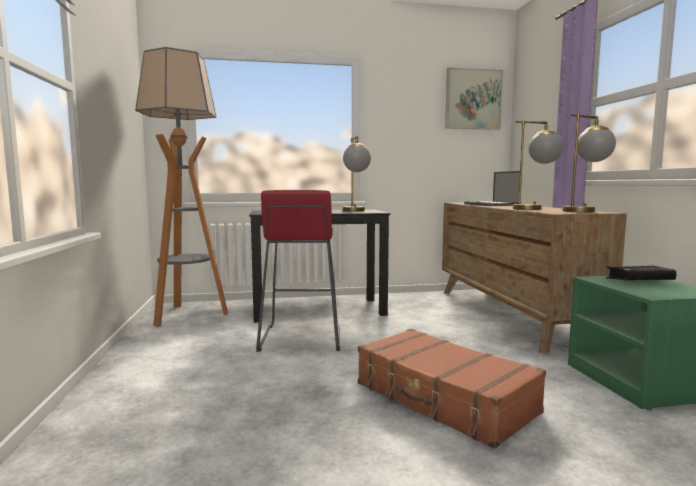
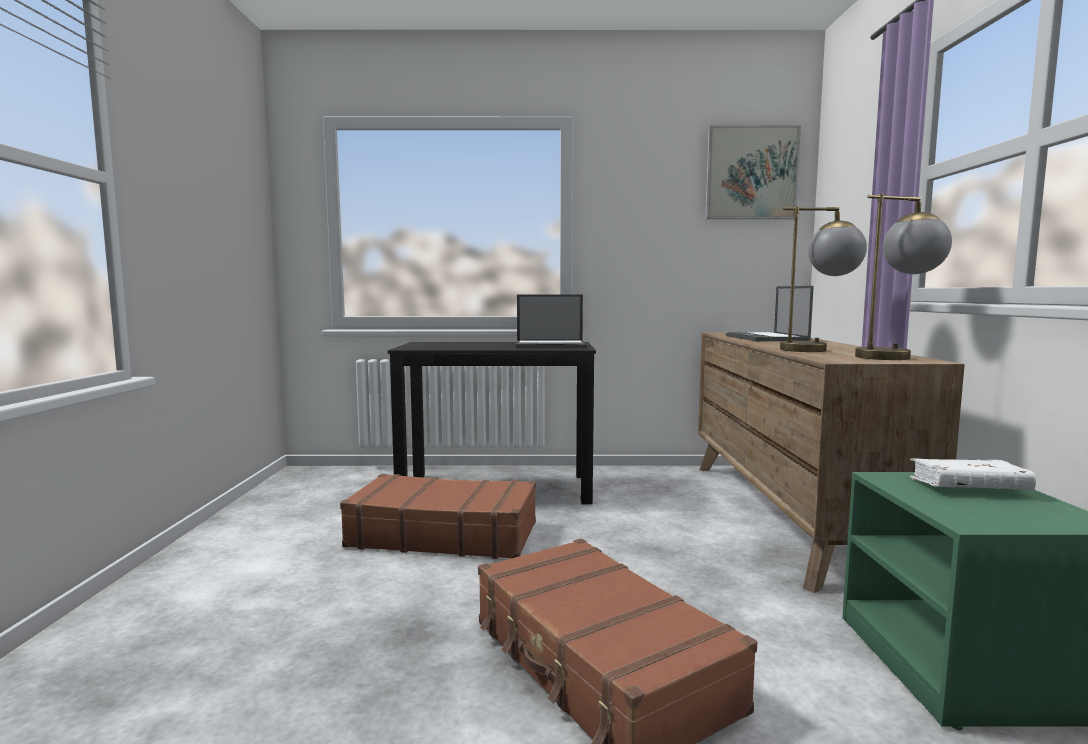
camera: 10 degrees right, 0 degrees up
(187, 314) = (316, 486): floor lamp -> none
(300, 338) = (443, 534): red stool -> brown suitcase
(355, 211) = (551, 345): table lamp -> laptop
(639, 281) = (968, 488): black book -> white book

